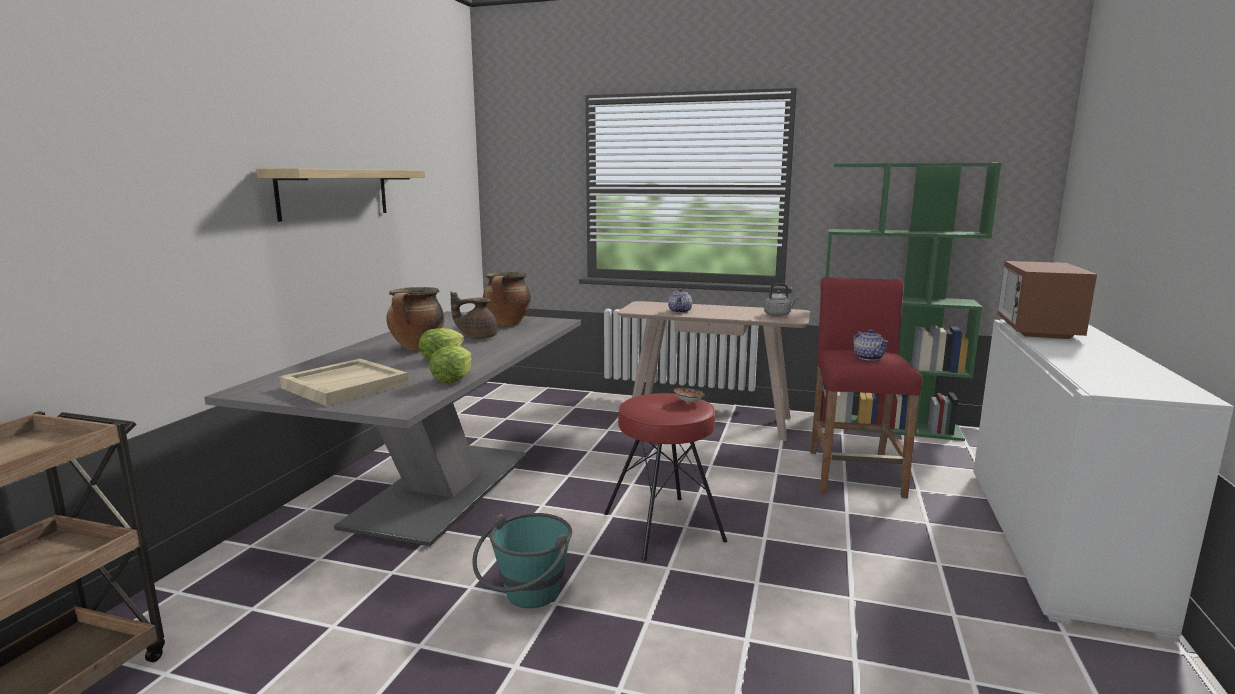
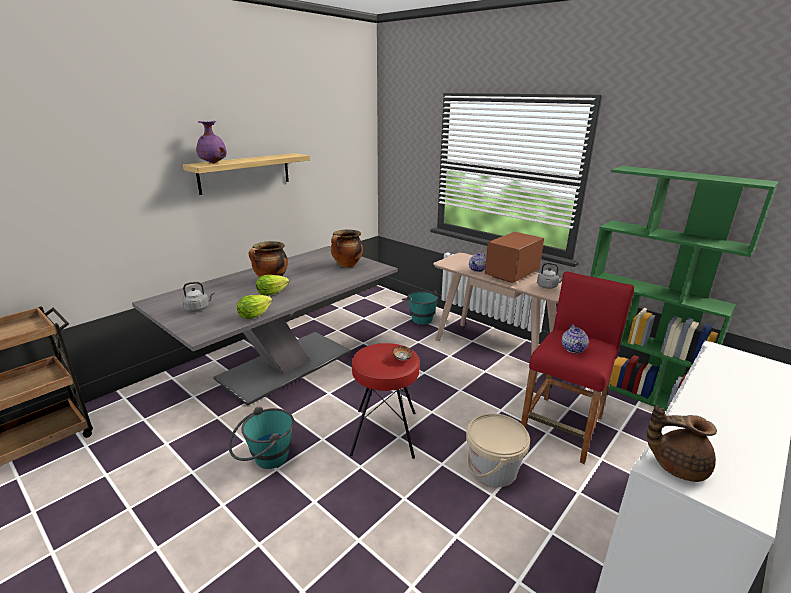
camera: 25 degrees right, 10 degrees up
(307, 168) = (213, 163): none -> purple vase
(345, 385) = (198, 308): beige tray -> grey kettle
(477, 337) = (315, 276): brown teapot -> brown teapot (676, 465)
(584, 406) = (419, 318): none -> turquoise bucket
(825, 527) = (493, 469): none -> beige bucket
(1036, 330) = (725, 366): microwave -> microwave (511, 274)

